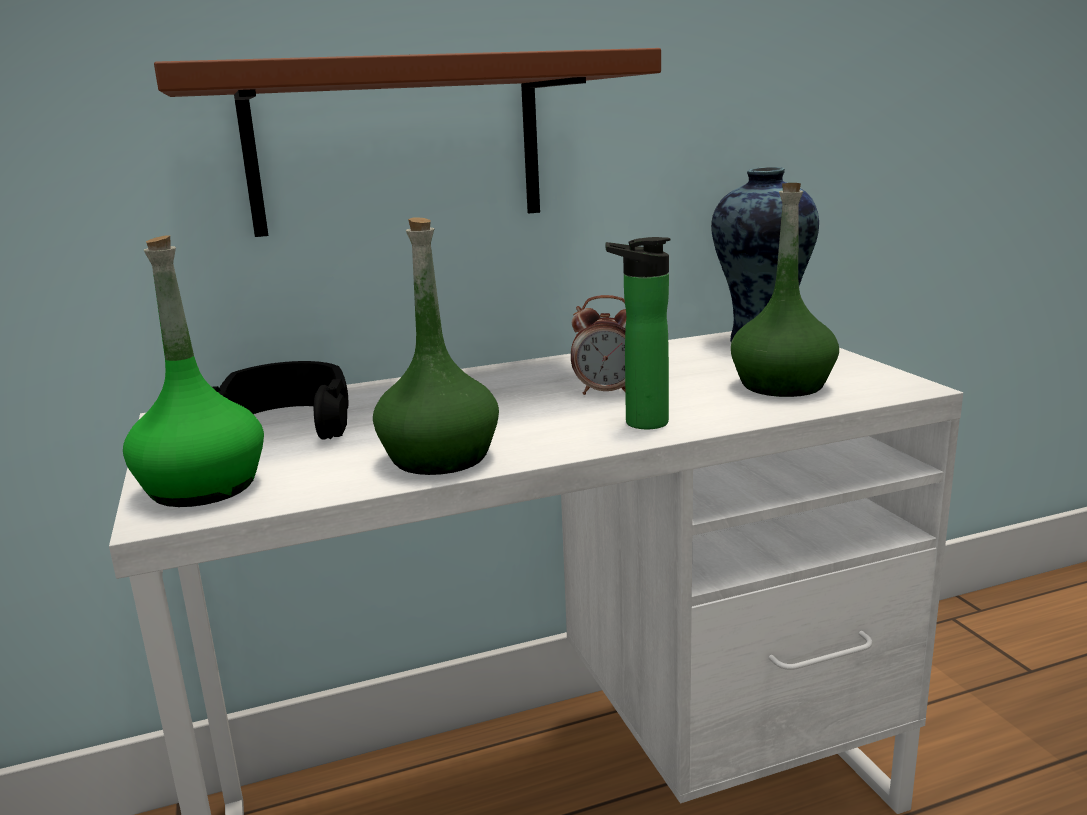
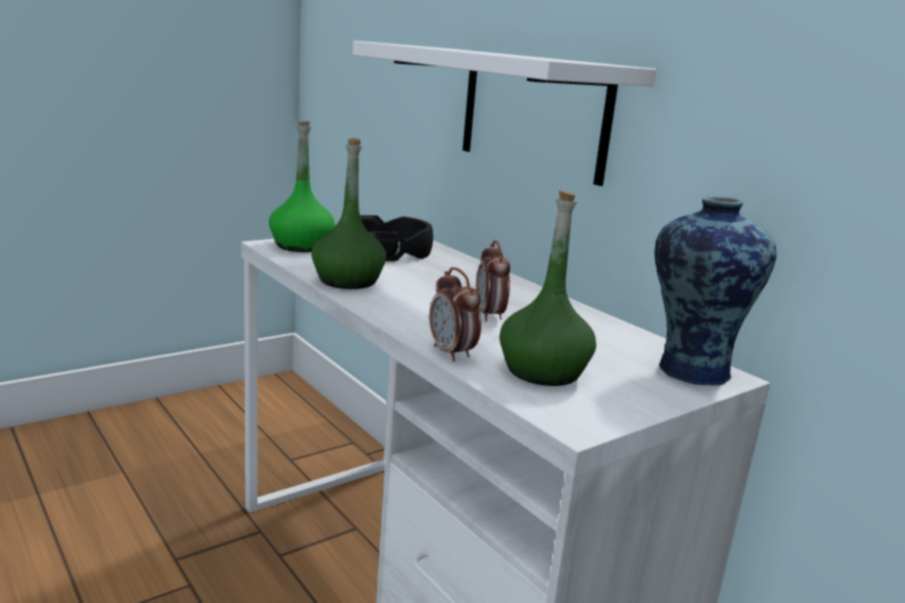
camera: 70 degrees right, 0 degrees up
(396, 147) = (533, 113): brown shelf -> white shelf
(639, 423) = (425, 324): bottle -> none
(741, 416) = (452, 353): none -> alarm clock

